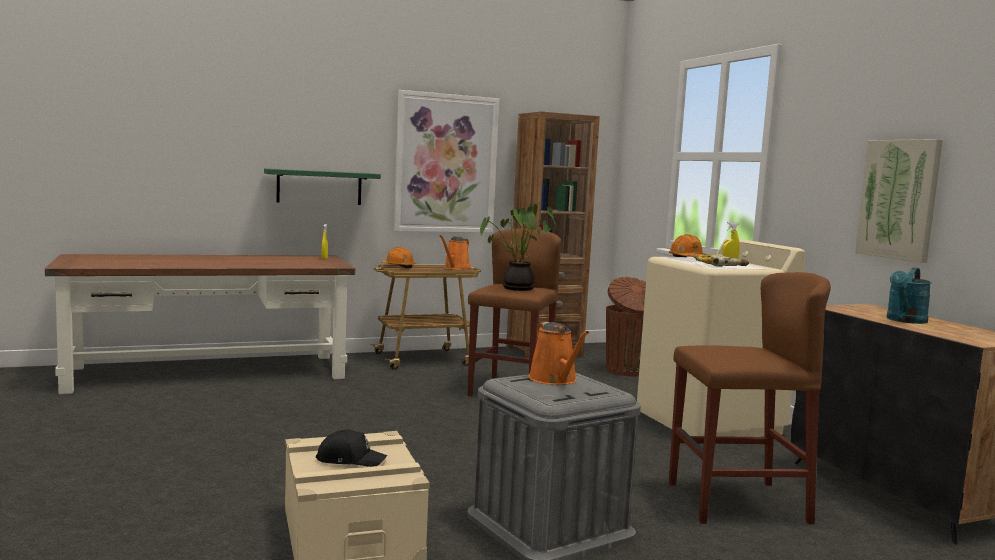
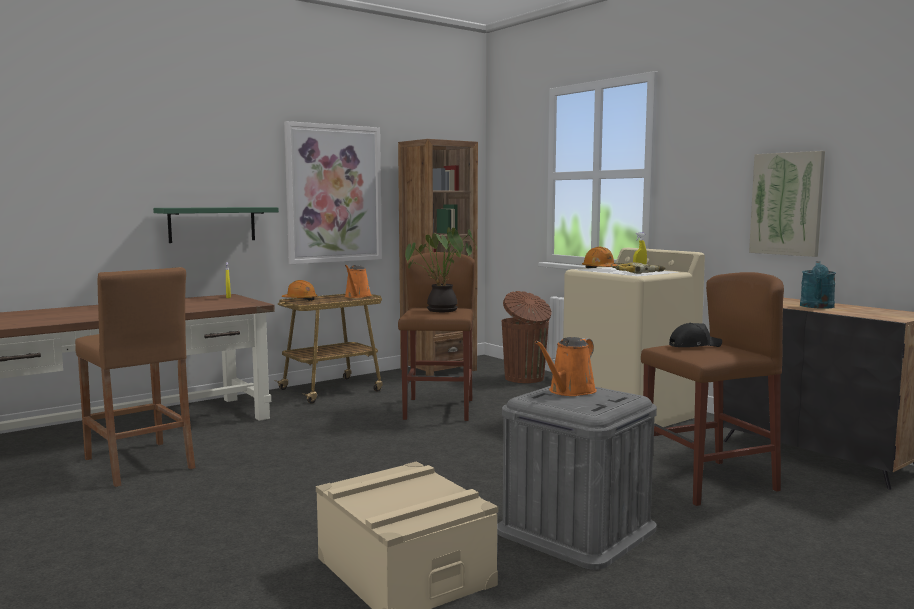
camera: 15 degrees left, 0 degrees up
(202, 403) = (139, 463): none -> brown stool
(350, 459) = (401, 496): black cap -> black cap (694, 345)
(555, 379) = (569, 391): orange watering can -> orange watering can turned 75 degrees clockwise

